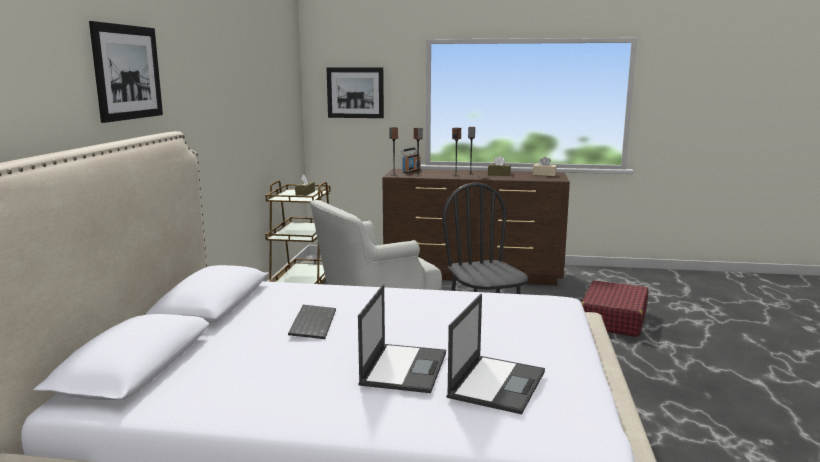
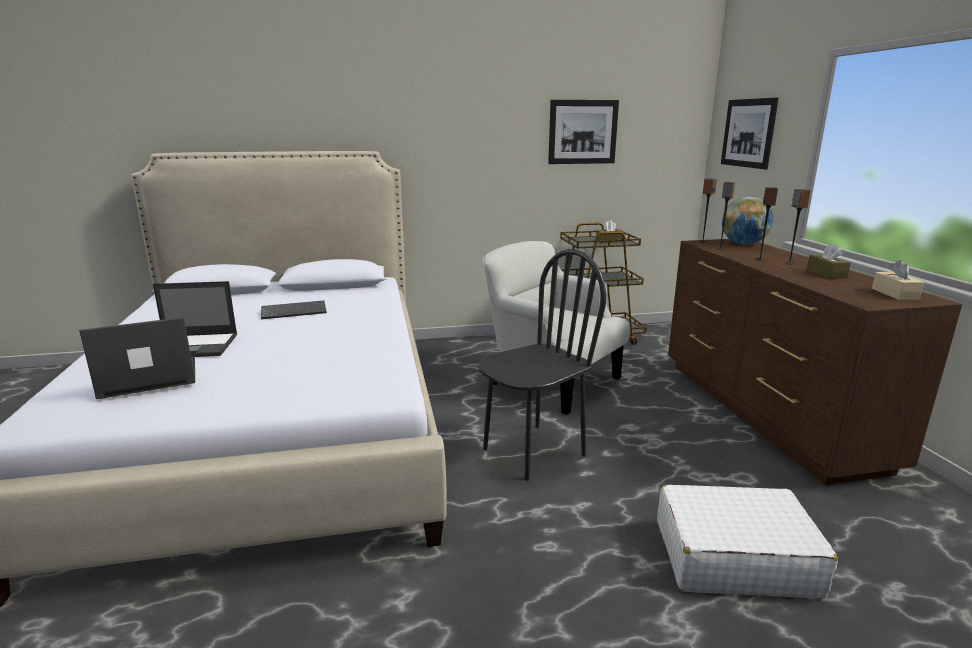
camera: 70 degrees right, 5 degrees up
(127, 72) = (338, 103): picture -> picture (583, 132)
(411, 171) = (743, 244): radio -> globe
(497, 383) = (147, 378): laptop -> laptop turned 150 degrees clockwise
(613, 320) = (733, 557): red suitcase -> white suitcase

